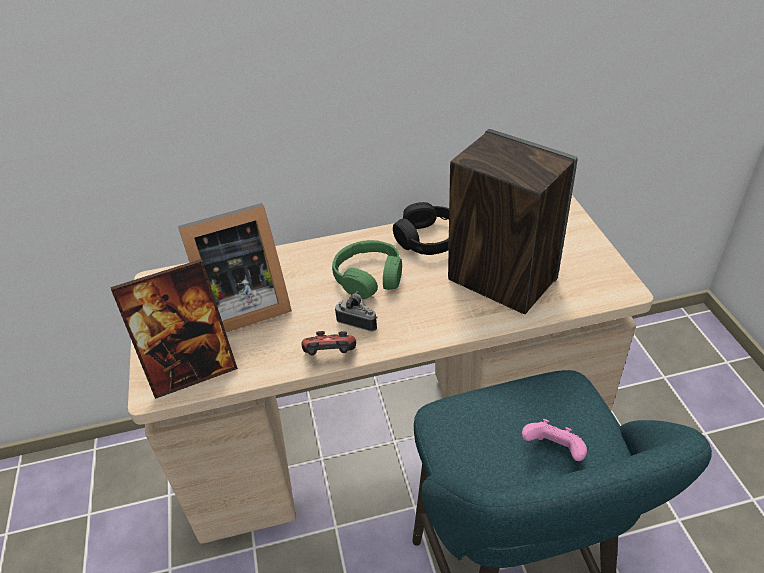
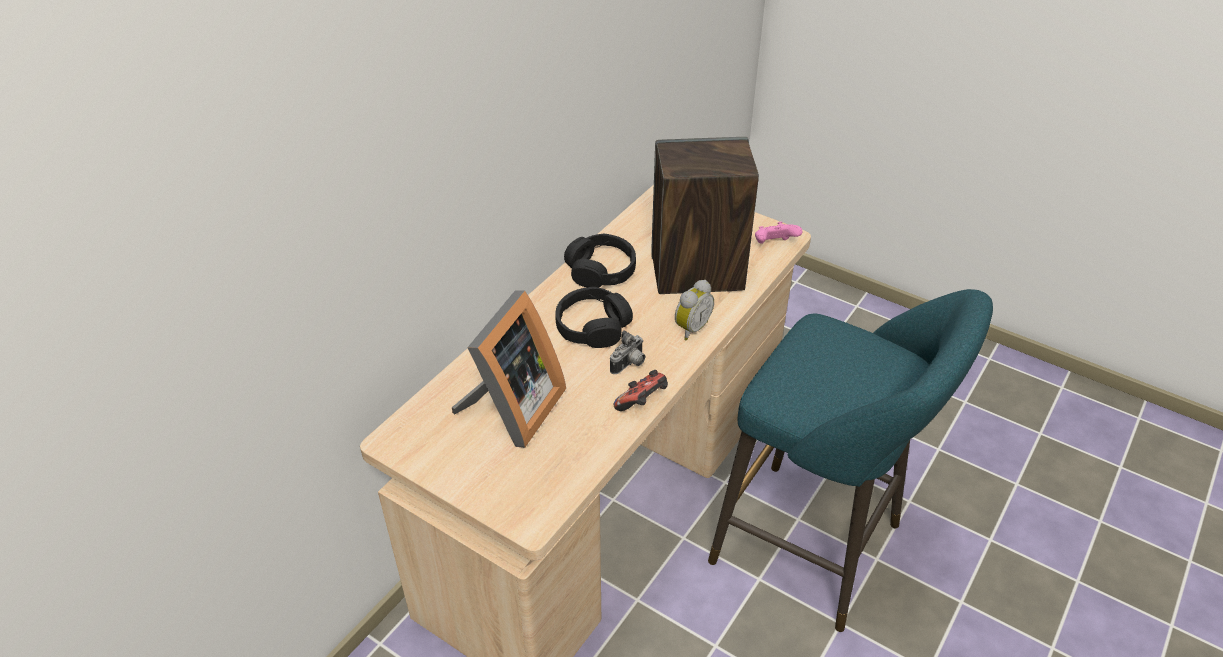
camera: 45 degrees left, 0 degrees up
(192, 370) = (542, 484): picture frame -> none
(358, 321) = (629, 365): camera -> camera turned 150 degrees clockwise
(369, 277) = (592, 327): green headphones -> black headphones
(440, 320) = (690, 328): none -> alarm clock
(553, 450) = (861, 369): pink game controller -> pink game controller (774, 245)

